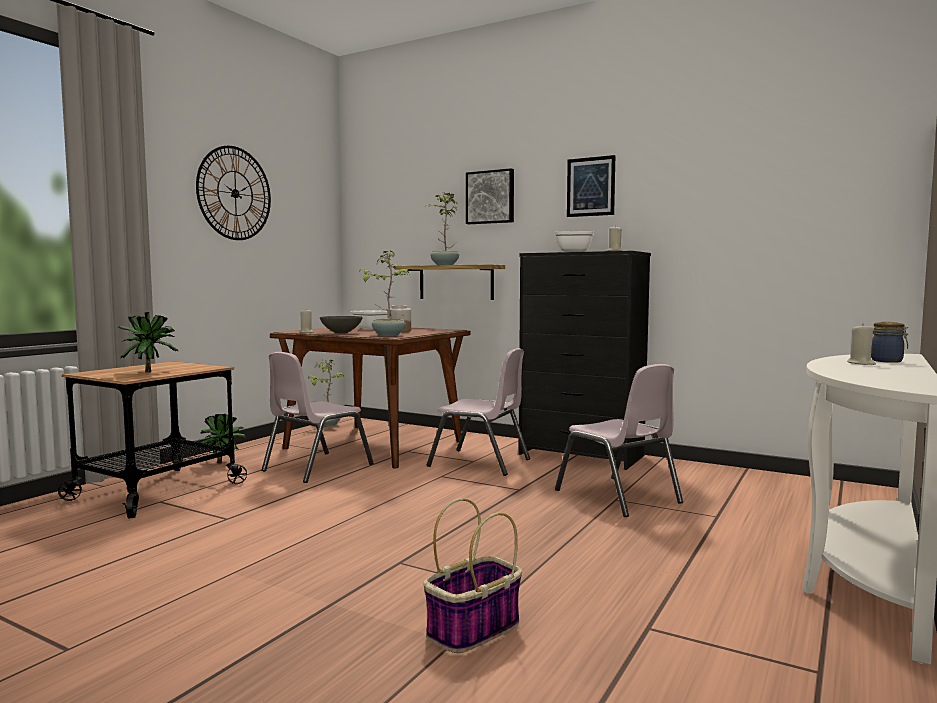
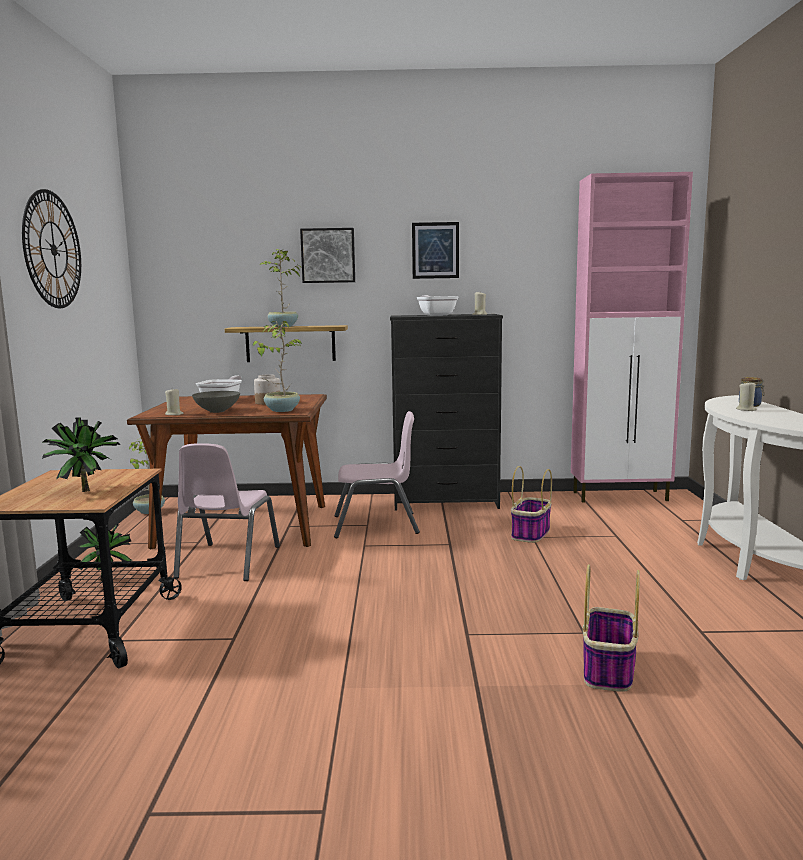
camera: 30 degrees left, 5 degrees up
(618, 497) = (530, 534): pink chair -> basket
(796, 482) = (621, 496): none -> pink cabinet

